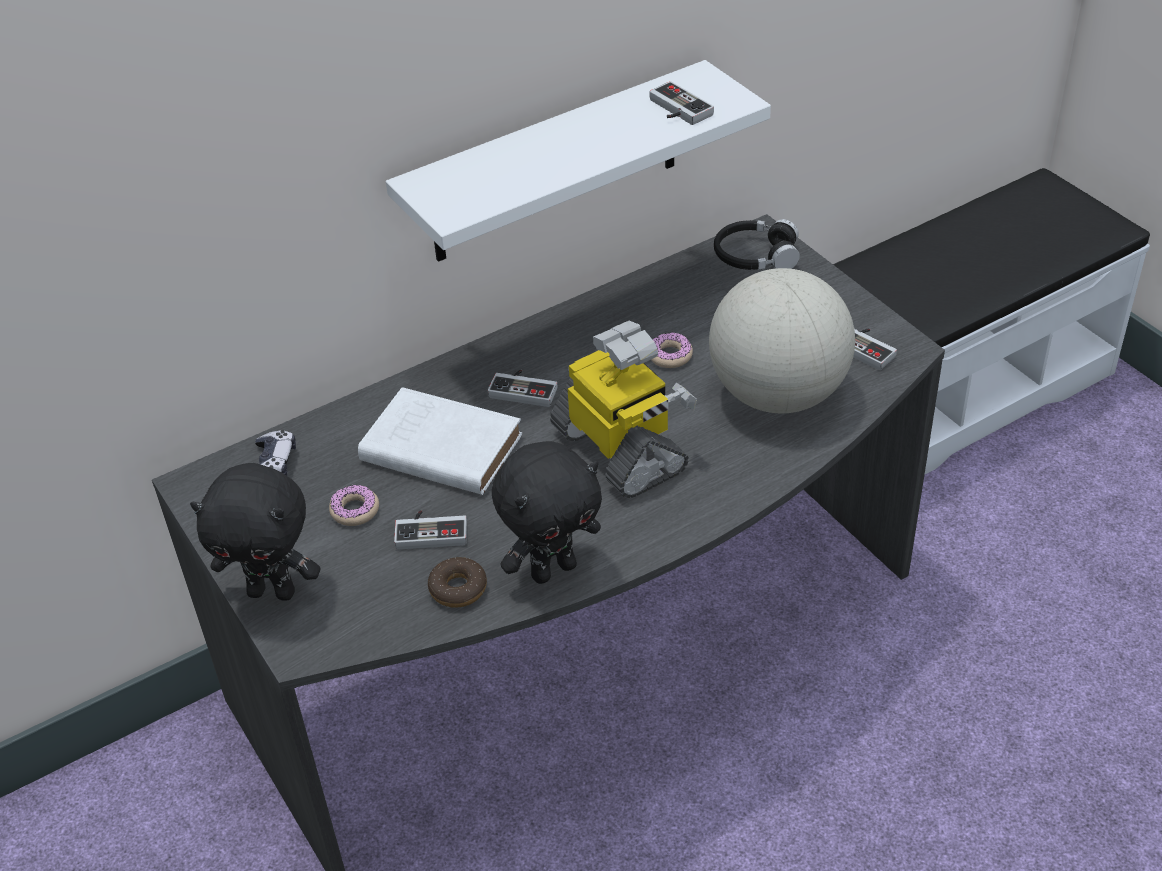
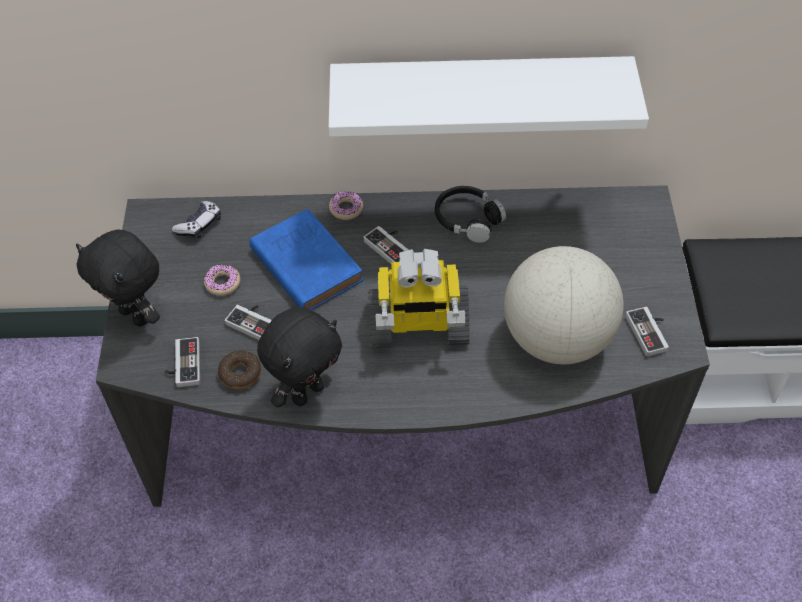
camera: 30 degrees right, 10 degrees up
(438, 447) = (304, 263): white book -> blue book
(553, 569) = (307, 392): black plush toy -> black plush toy turned 45 degrees counterclockwise
(622, 450) = (417, 326): toy robot -> toy robot turned 90 degrees clockwise
(670, 356) = (506, 269): donut -> donut (346, 209)
(676, 110) = (574, 92): game controller -> game controller (182, 365)
(755, 256) = (630, 217): black headphones -> black headphones (468, 219)

